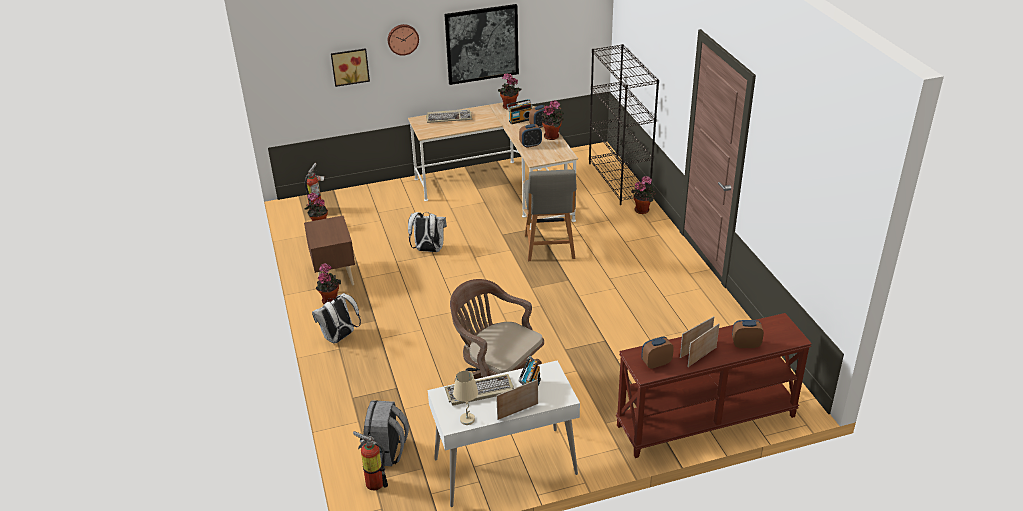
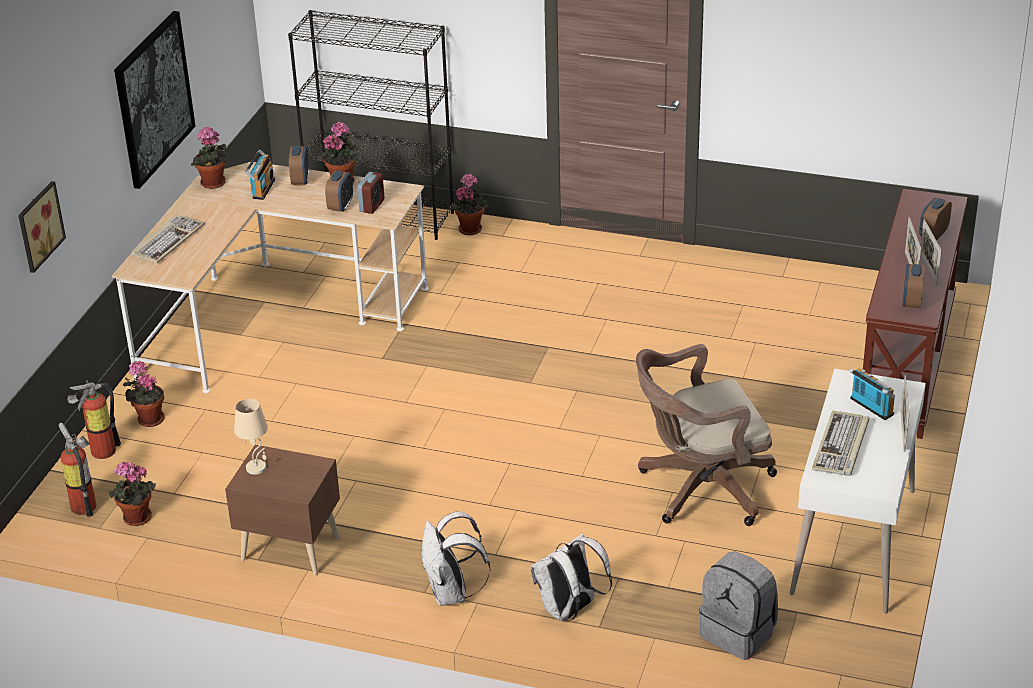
camera: 55 degrees left, 0 degrees up
(330, 300) = (349, 573): potted plant -> potted plant (148, 419)
(373, 481) = (784, 664): fire extinguisher -> fire extinguisher (99, 451)
(402, 39) = (82, 140): wall clock -> none
(428, 250) = (337, 436): white backpack -> white backpack (569, 610)
(467, 420) = (885, 474): beige table lamp -> beige table lamp (257, 467)
(541, 152) = (372, 206): none -> alarm clock
(549, 248) = (462, 333): grey chair -> none

